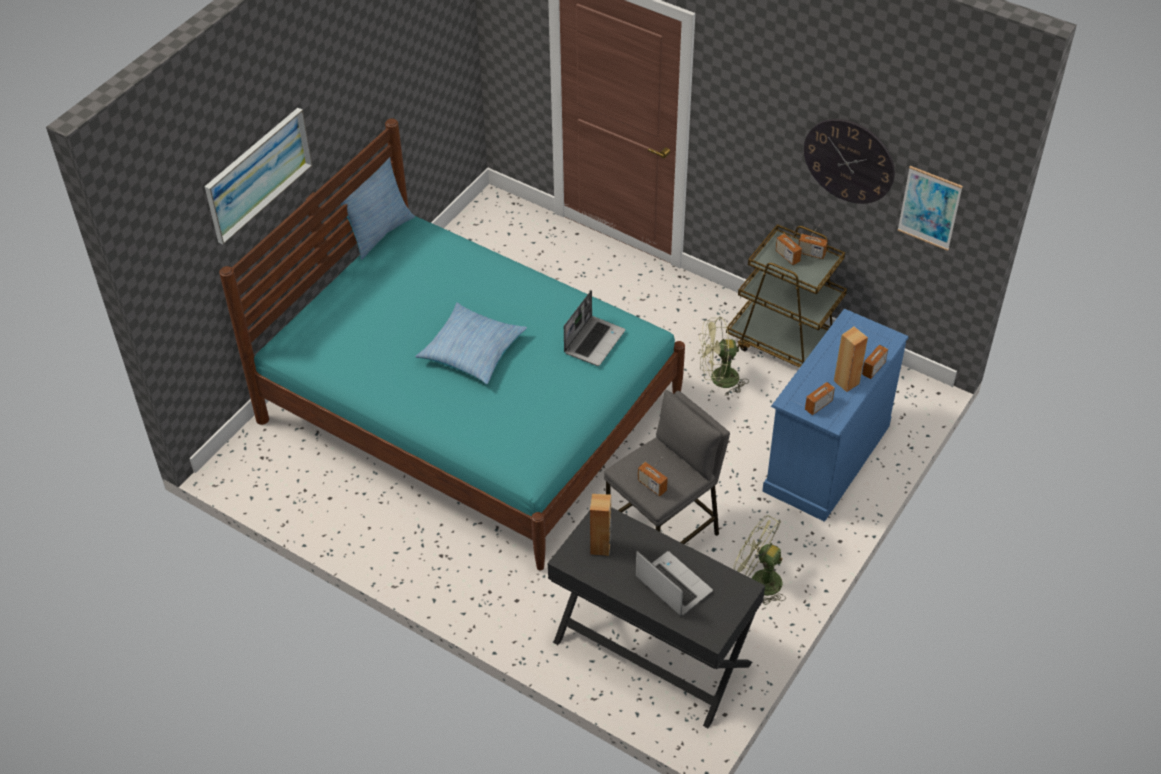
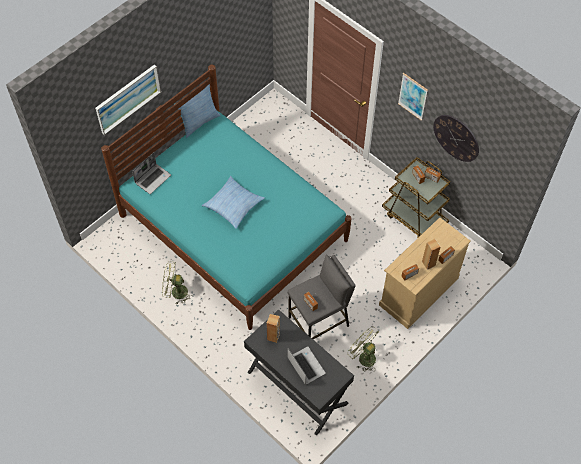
camera: 10 degrees right, 10 degrees up
(594, 341) = (300, 211): laptop -> laptop (153, 179)
(718, 379) = (371, 233): green fan -> green fan (175, 292)
(826, 458) = (418, 291): blue dresser -> beige dresser
(929, 208) = (495, 173): picture -> picture (412, 96)

